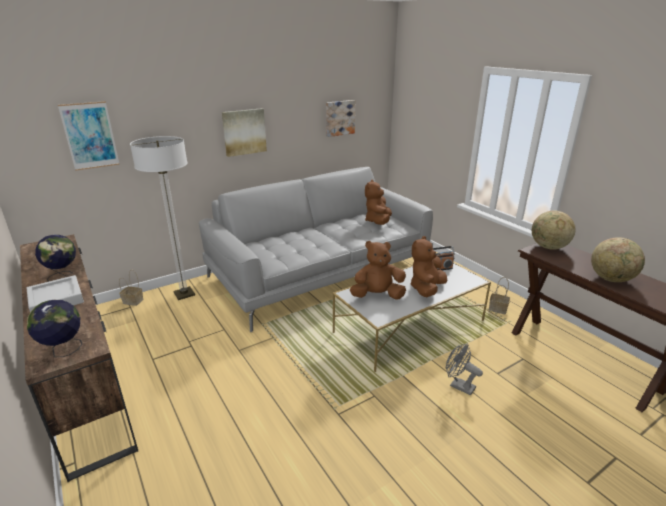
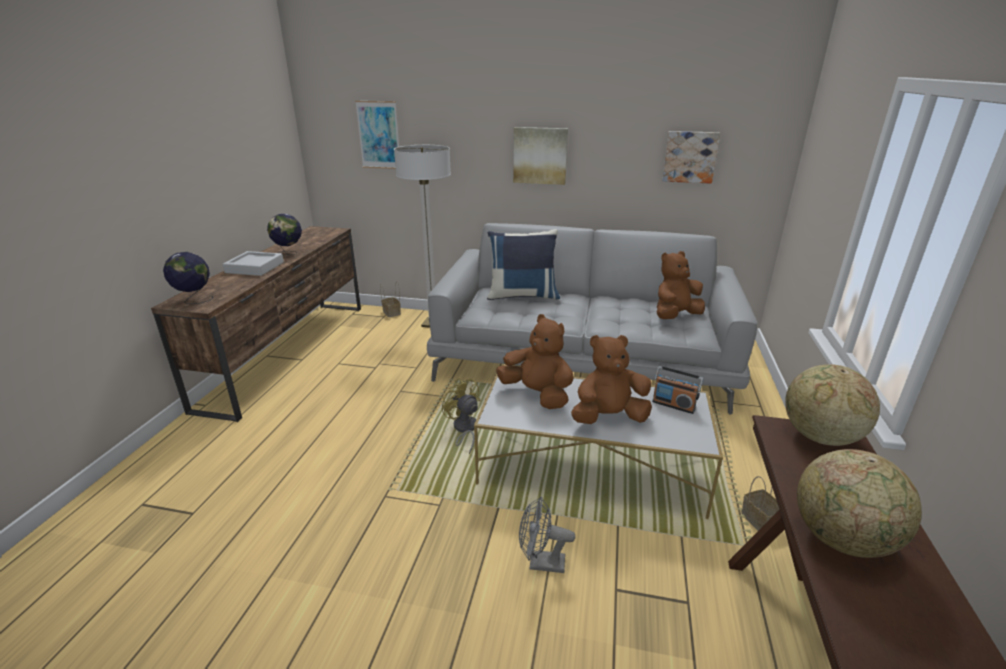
camera: 45 degrees right, 0 degrees up
(277, 241) = (522, 295): none -> blue pillow
(320, 348) = (464, 429): none -> yellow fan
(458, 385) = (540, 563): grey fan -> grey fan turned 75 degrees counterclockwise

